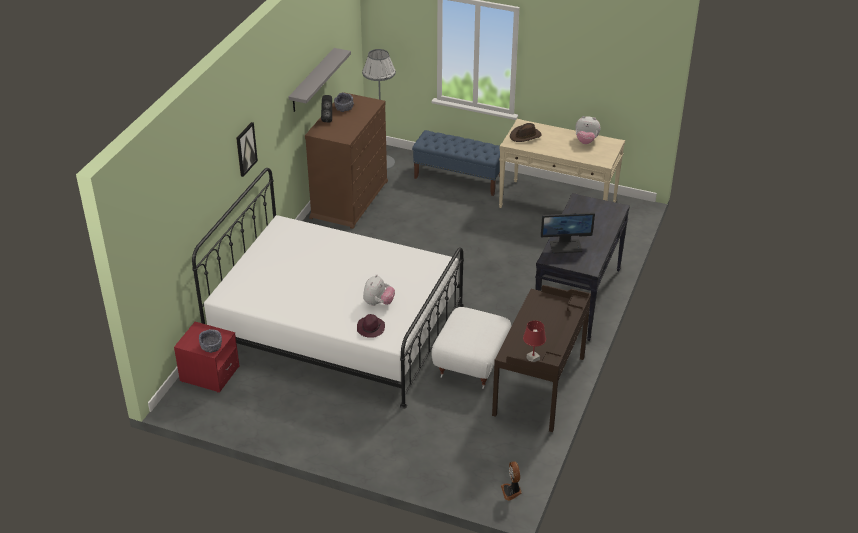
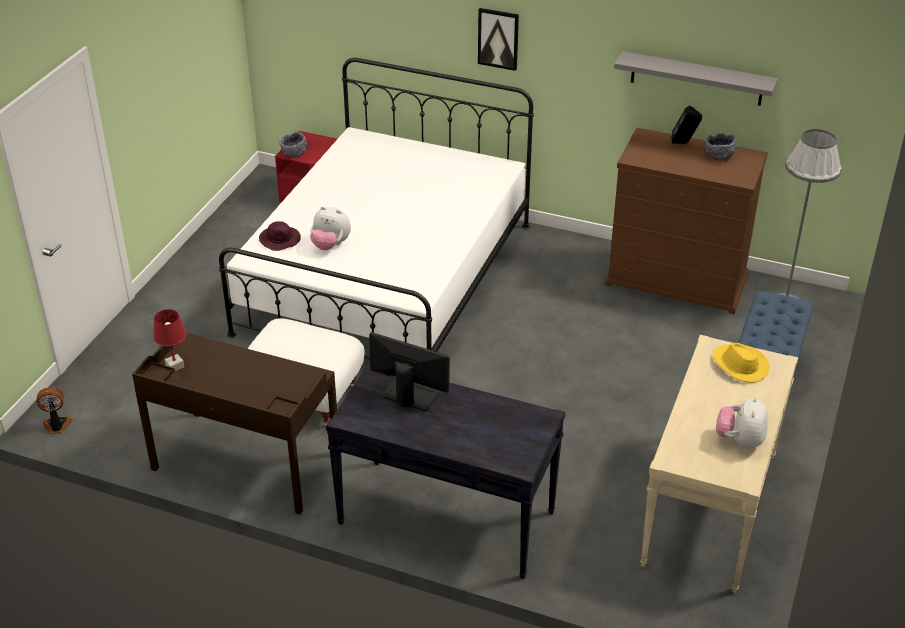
camera: 90 degrees right, 0 degrees up
(525, 136) = (739, 365): brown hat -> yellow hat
(566, 246) = (409, 395): monitor -> monitor turned 120 degrees clockwise

